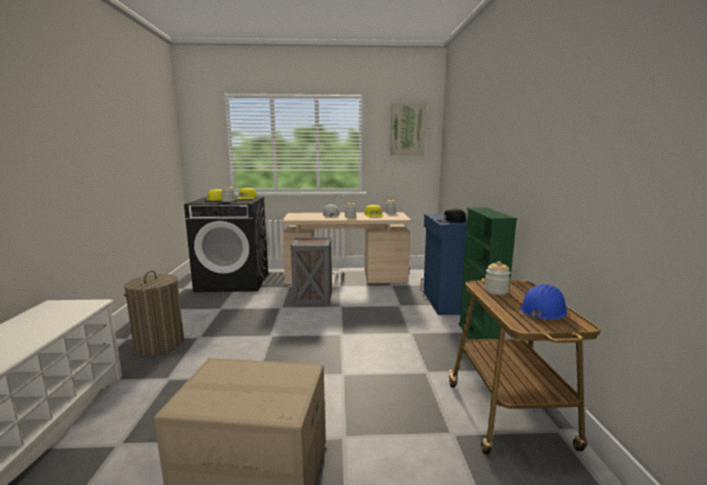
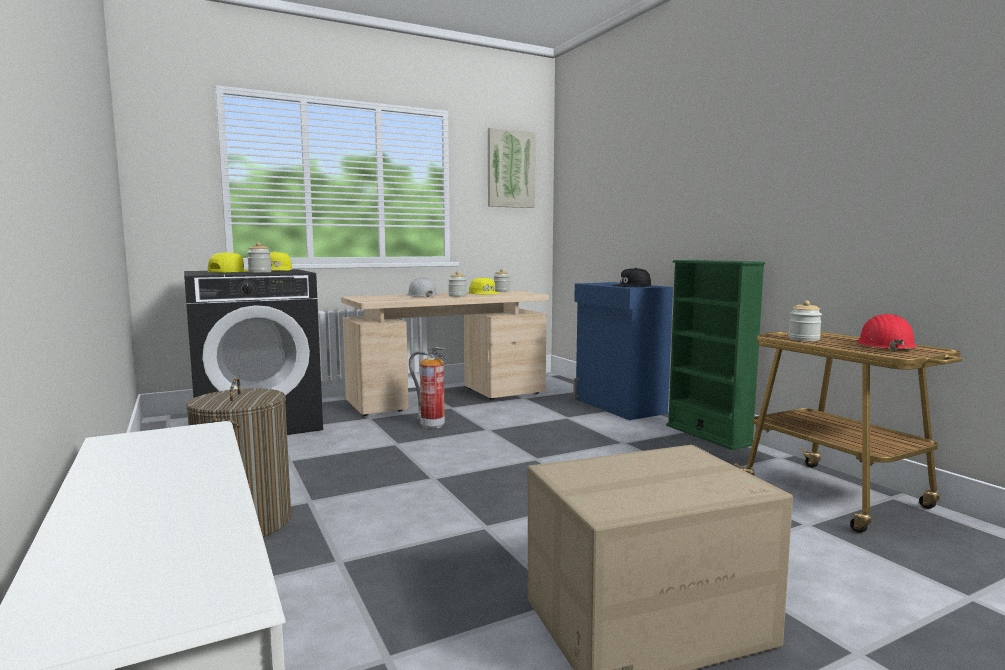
camera: 25 degrees left, 5 degrees down
(314, 297) = (431, 425): crate -> fire extinguisher
(543, 310) = (884, 345): blue hard hat -> red hard hat

